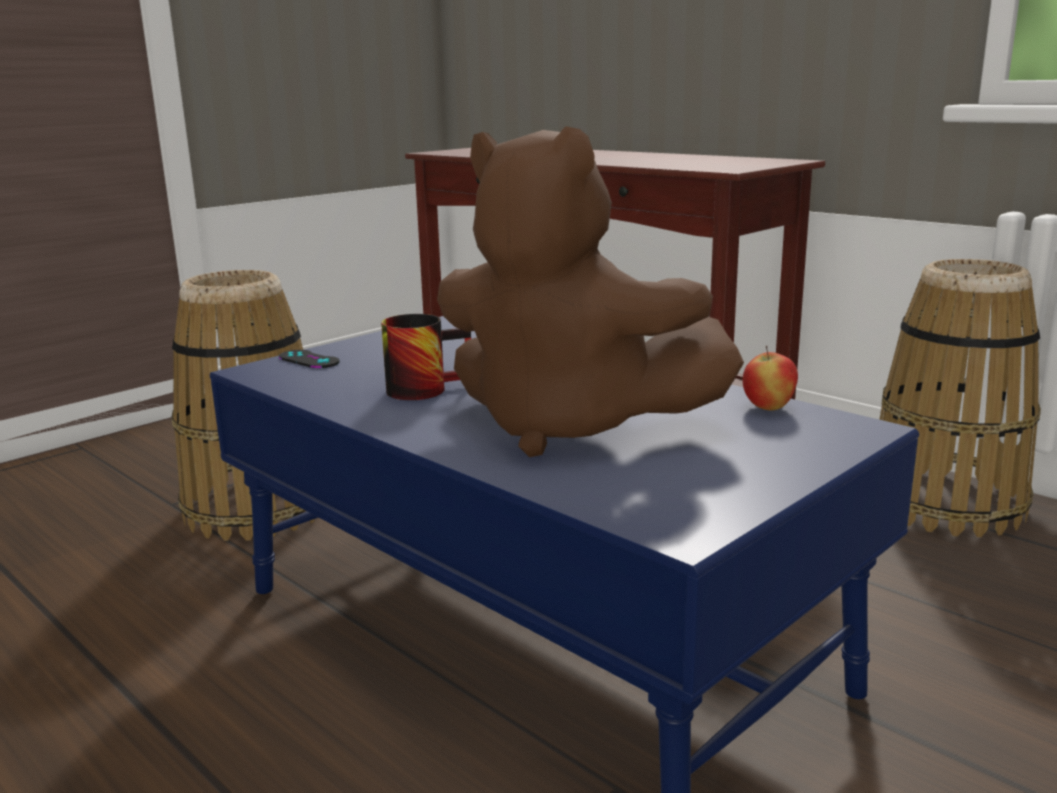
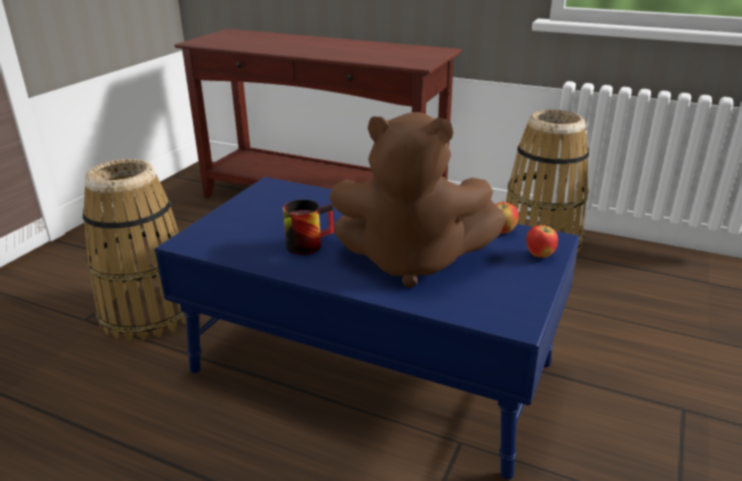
camera: 20 degrees left, 10 degrees up
(309, 360) = (213, 228): black game controller -> none
(812, 445) = (540, 255): none -> apple

